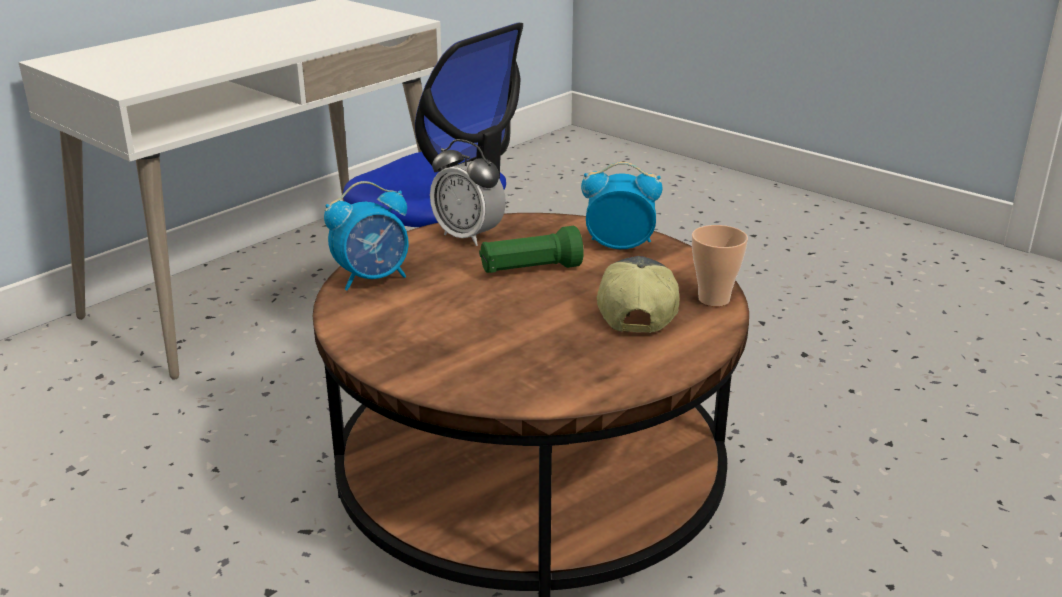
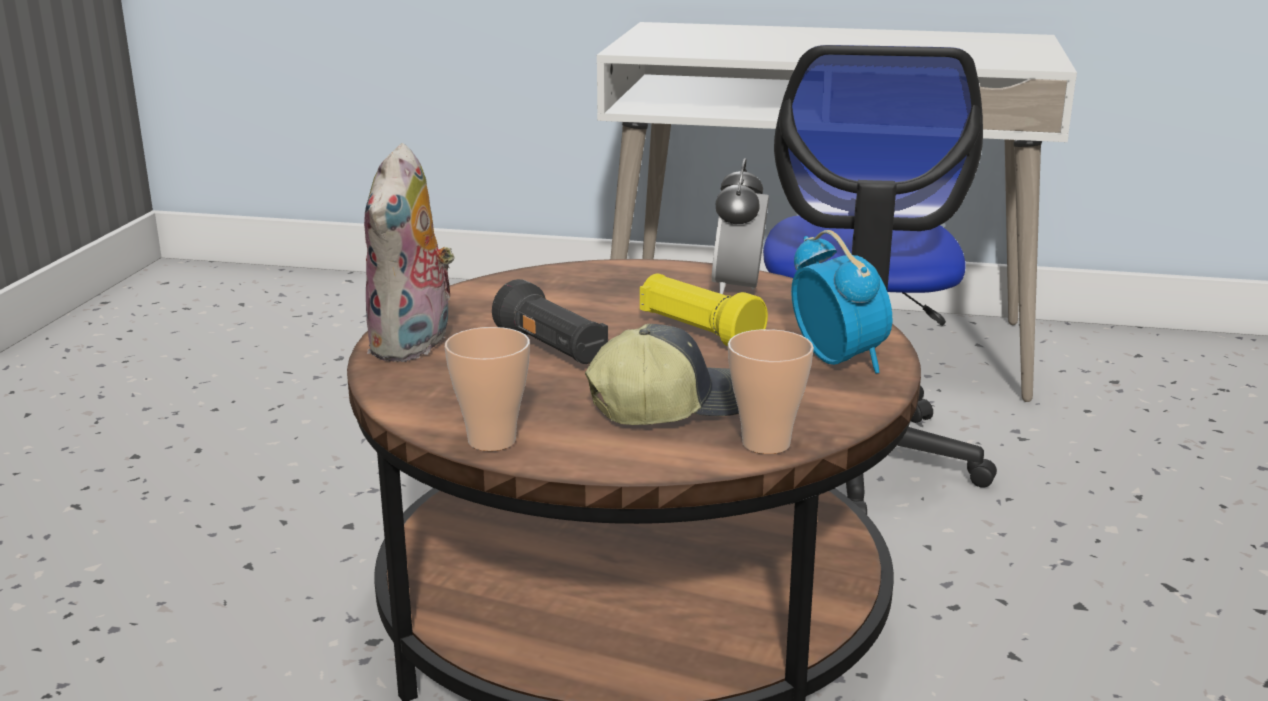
camera: 60 degrees right, 5 degrees down
(373, 278) = (580, 277): alarm clock -> none
(431, 372) = (414, 345): none -> plush toy
(503, 324) = (552, 350): none -> black flashlight
(530, 270) = (698, 333): green flashlight -> yellow flashlight
(634, 381) = (492, 440): none -> cup

